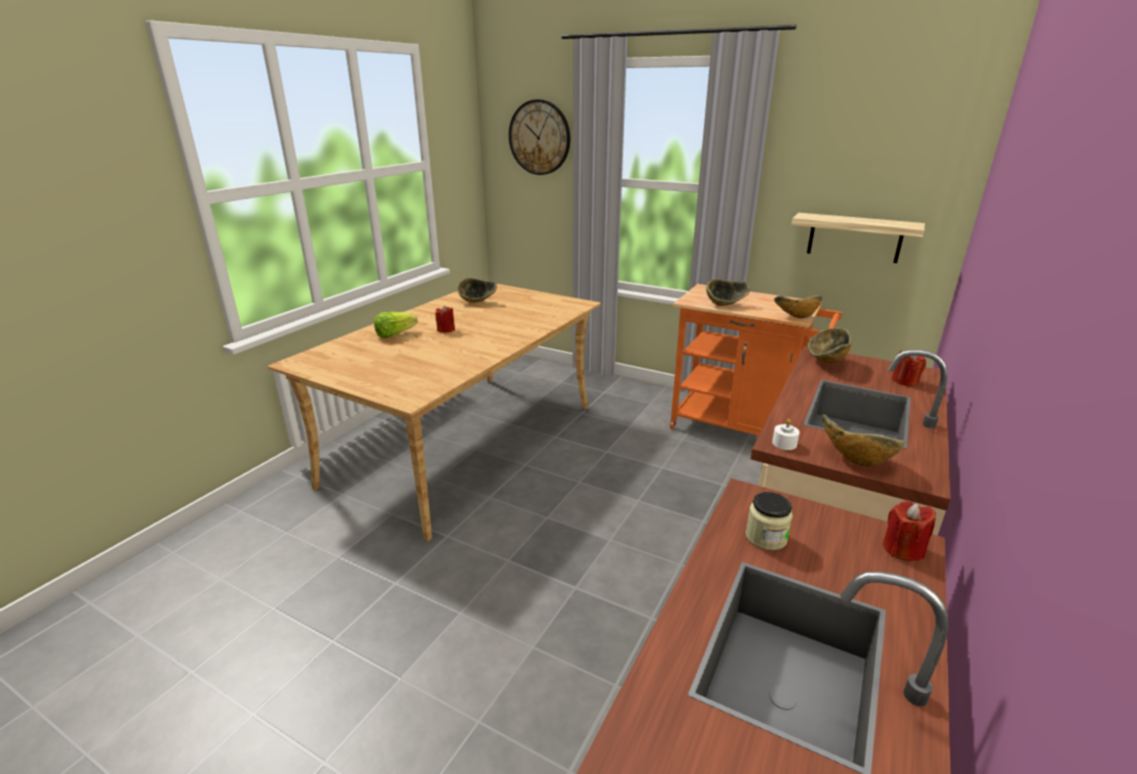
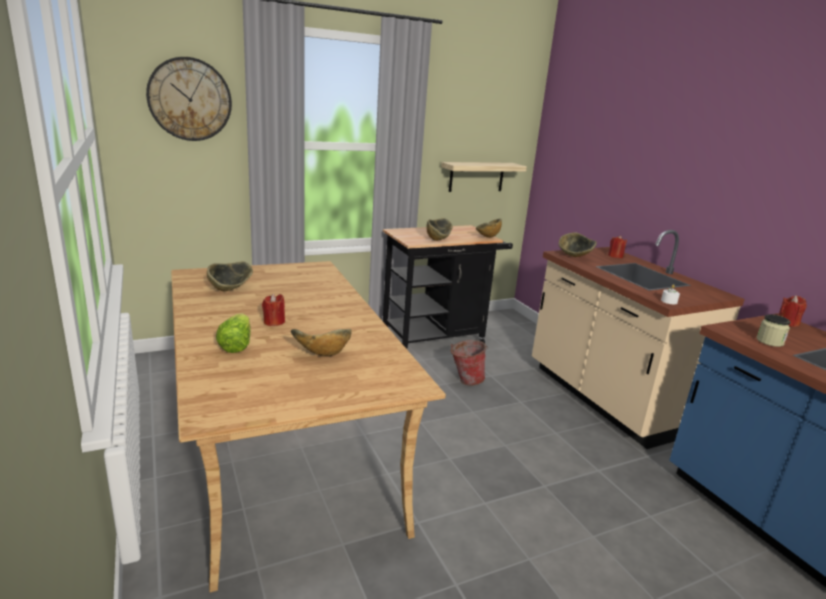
camera: 55 degrees left, 5 degrees down
(687, 474) = (465, 380): none -> bucket
(740, 429) = (438, 338): orange cart -> black cart
(854, 459) = (697, 297): bowl -> bowl (322, 354)

